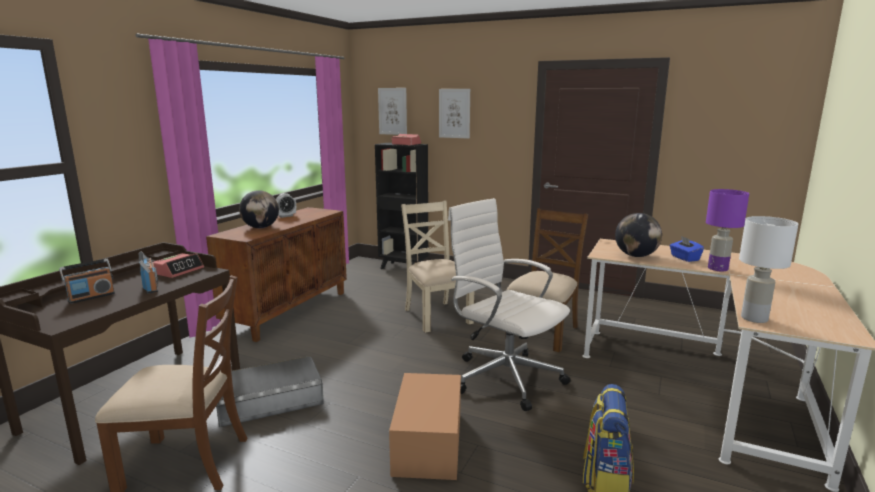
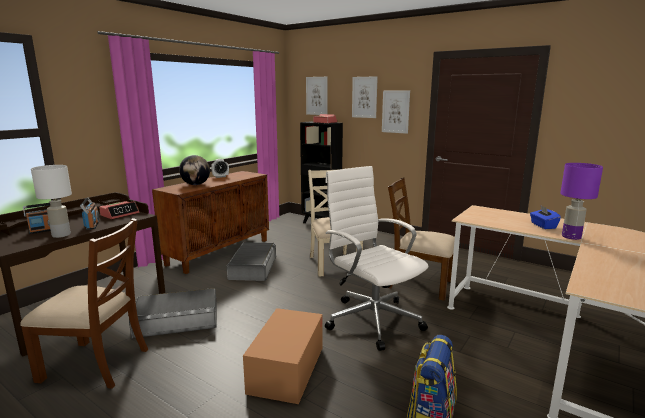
camera: 10 degrees right, 0 degrees up
(340, 327) = (253, 267): none -> grey storage box
(493, 131) = (395, 111): none -> picture
(543, 332) = (419, 284): brown chair -> brown chair turned 105 degrees counterclockwise
(636, 256) = (497, 221): globe -> none
(754, 318) = (584, 285): white table lamp -> white table lamp (60, 235)

